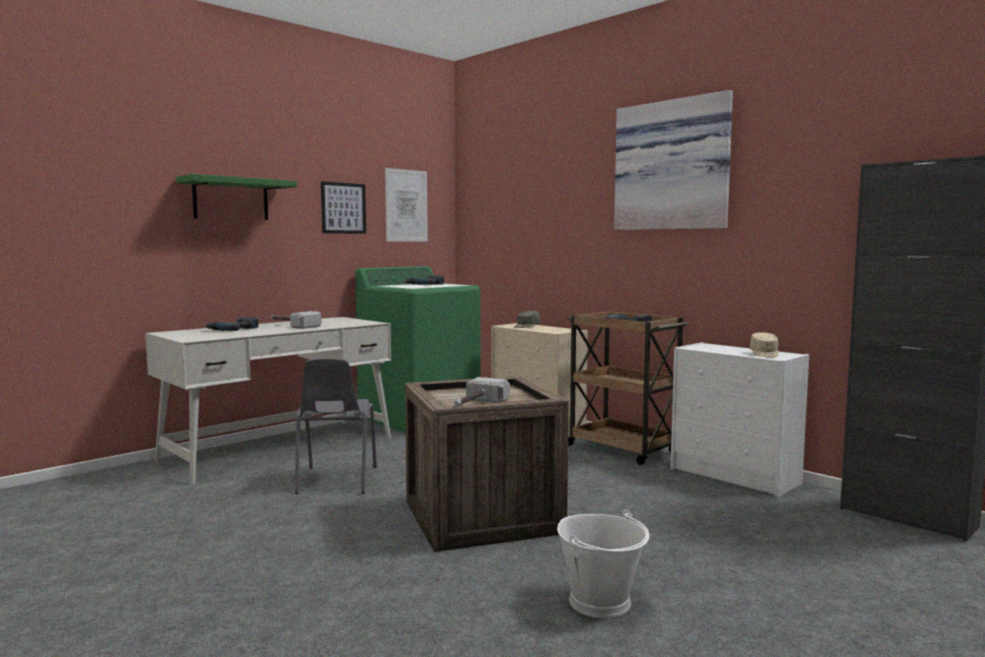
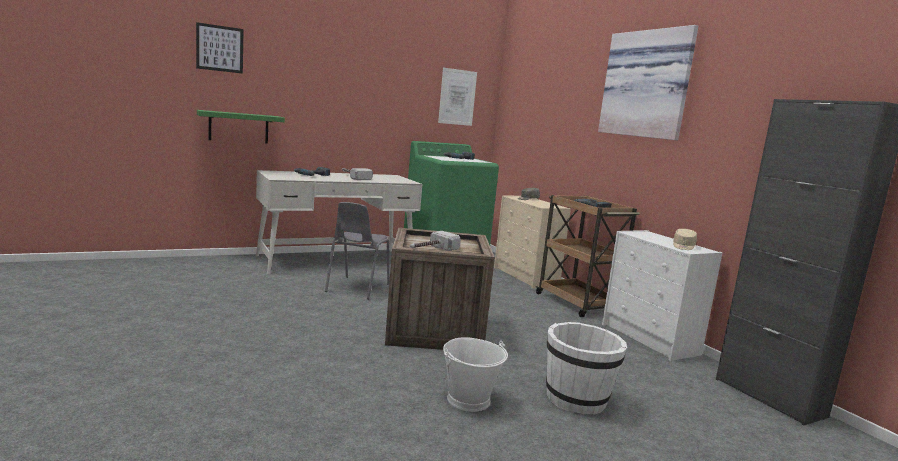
camera: 15 degrees right, 5 degrees up
(231, 199) = (323, 83): green shelf -> green shelf (239, 127)
(343, 208) = (407, 95): picture -> picture (220, 48)
(722, 569) = (577, 399): none -> white bucket

